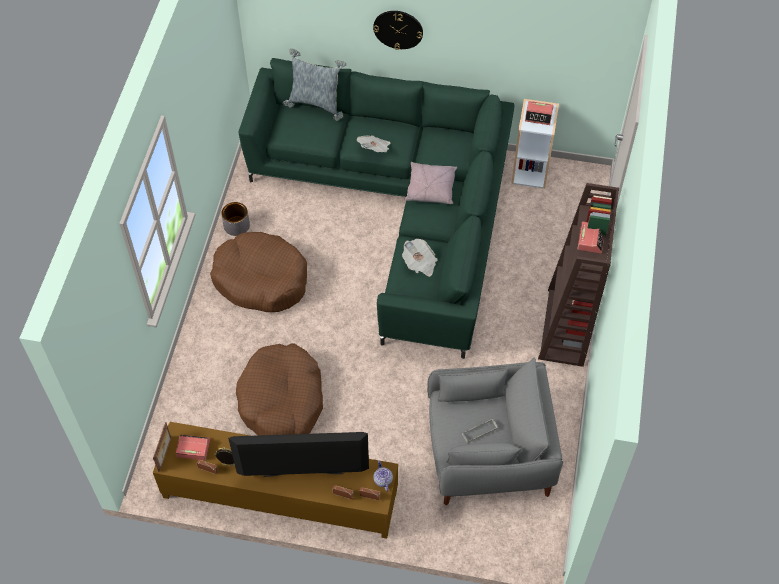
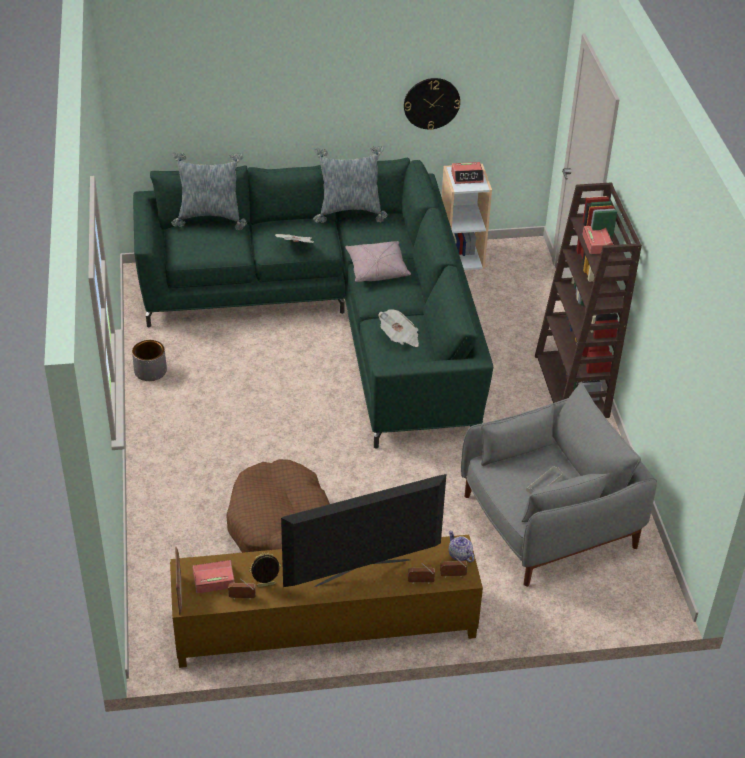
camera: 20 degrees left, 15 degrees down
(261, 279) = (203, 416): brown dog bed -> none
(398, 29) = (296, 103): wall clock -> wall clock (431, 103)
(431, 126) = (349, 215): none -> pillow

